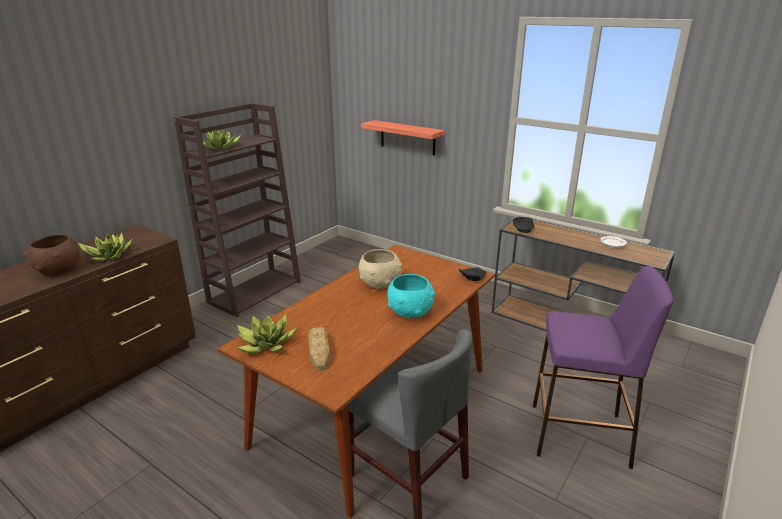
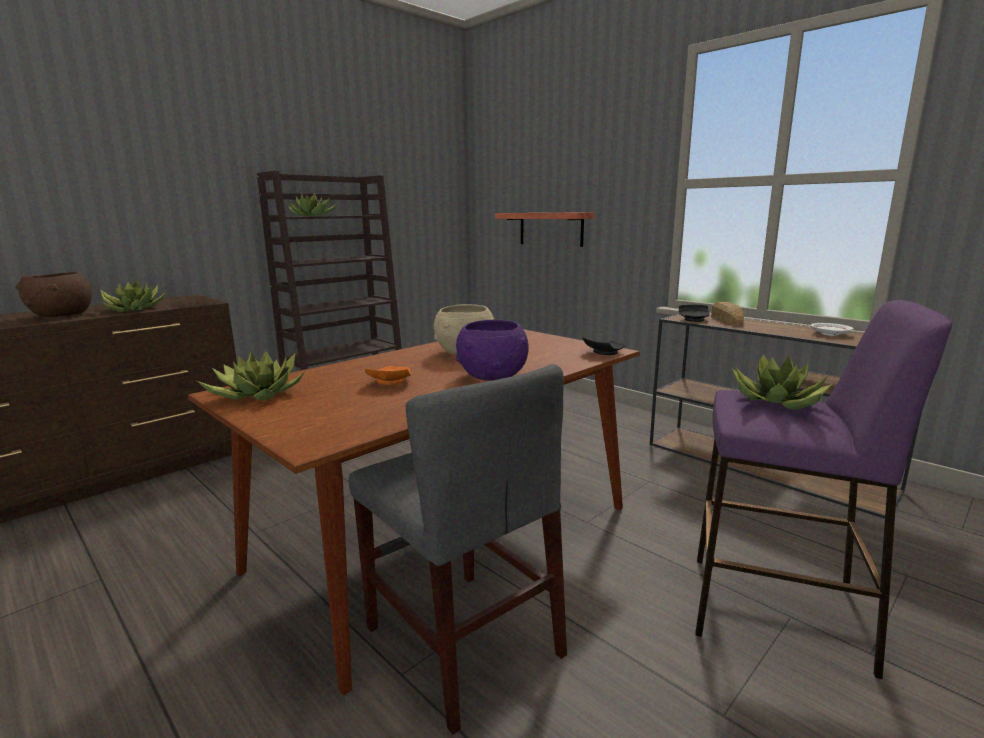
camera: 10 degrees right, 10 degrees down
(319, 351) = (327, 404): bread -> bread (726, 320)
(346, 324) = (389, 382): none -> orange plate
(411, 313) = (493, 377): turquoise bowl -> purple bowl
(583, 326) = (777, 402): none -> potted plant

